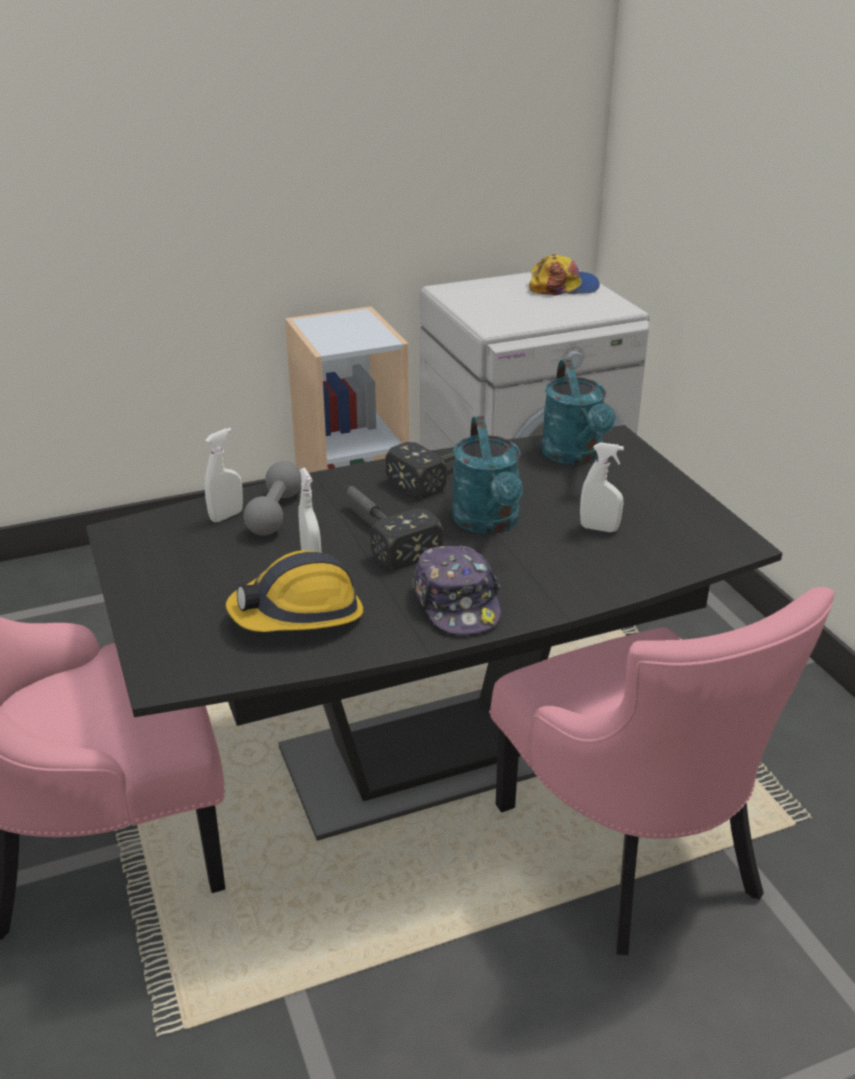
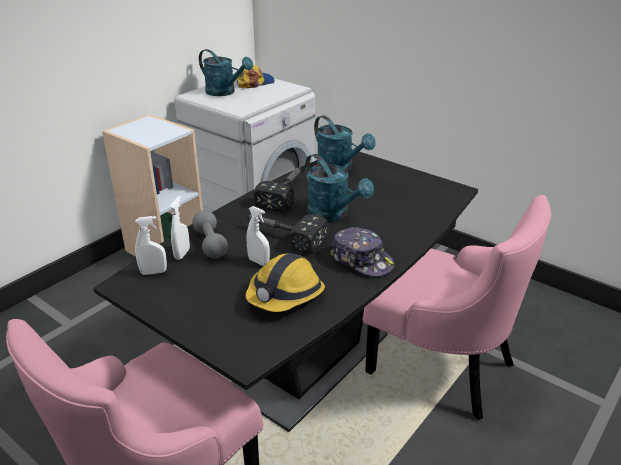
camera: 30 degrees left, 0 degrees up
(501, 294) = (225, 92): none -> turquoise watering can
(599, 528) = (389, 201): white spray bottle -> white spray bottle (153, 272)

